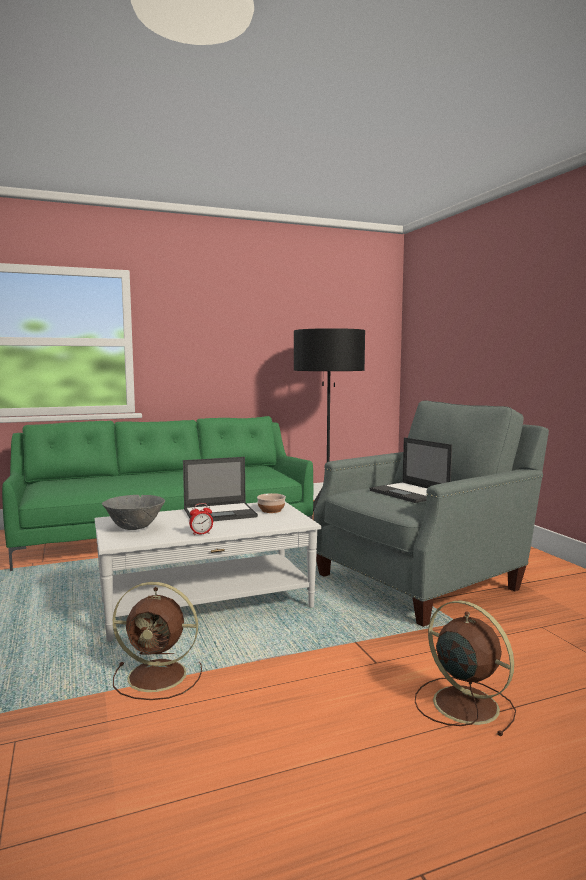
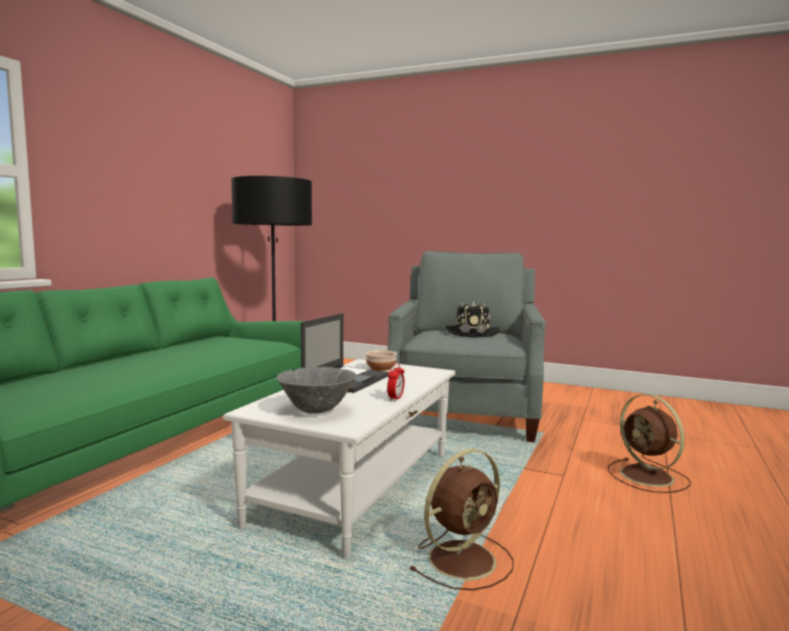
camera: 45 degrees left, 0 degrees up
(410, 493) = (472, 333): laptop -> black hat
(463, 703) = (648, 477): brown fan -> brown fan turned 120 degrees counterclockwise

